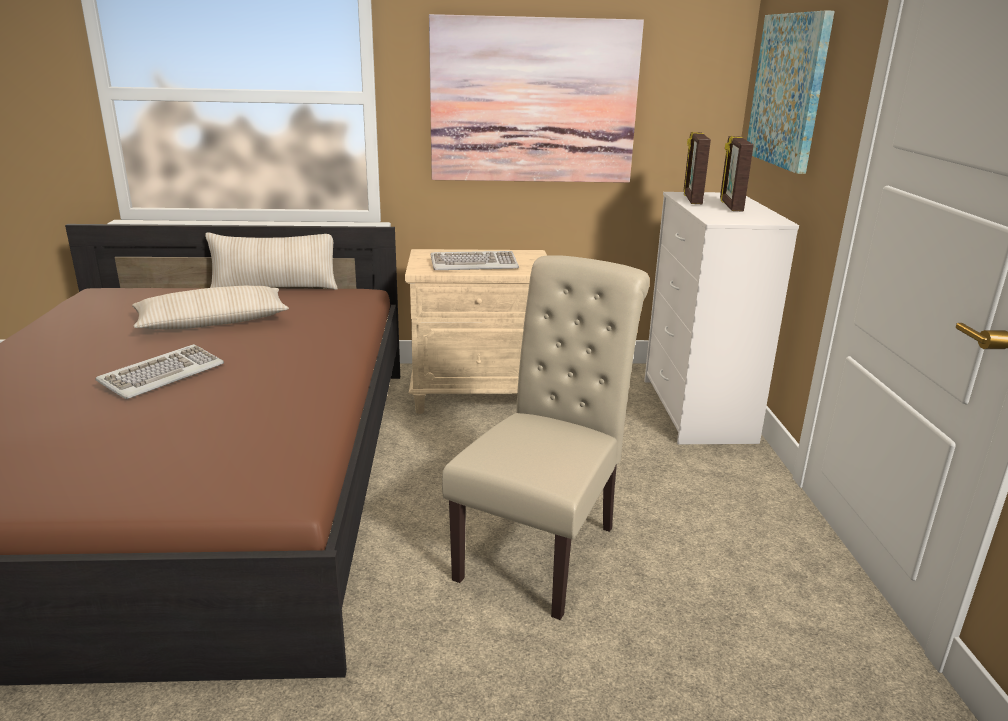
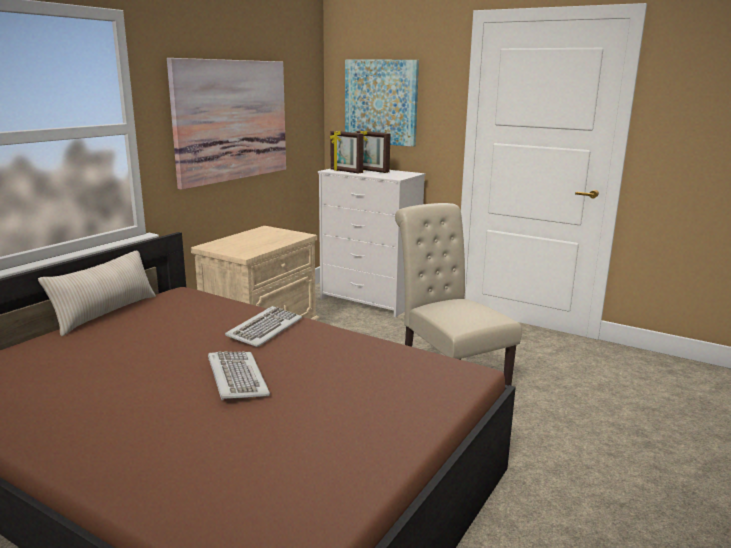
camera: 55 degrees left, 5 degrees down
(213, 322) = (144, 345): beige pillow -> none
(474, 264) = (261, 242): keyboard -> keyboard (264, 329)

